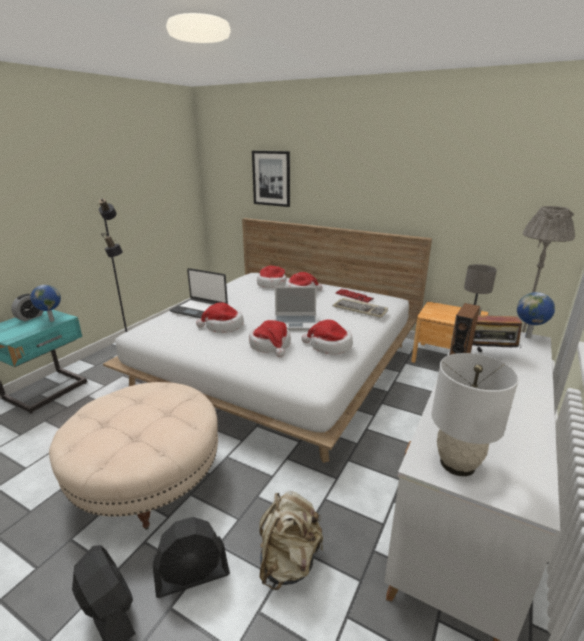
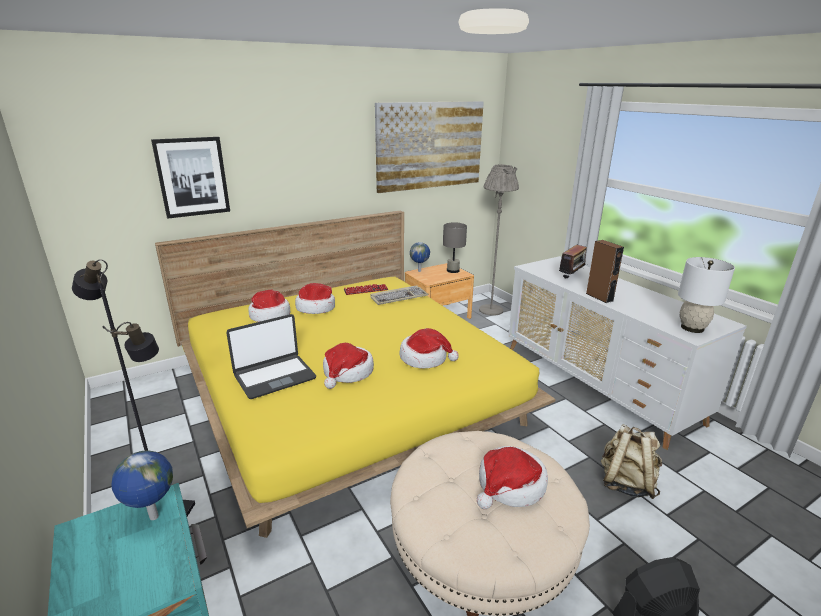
camera: 60 degrees left, 0 degrees up
(30, 317) = (90, 549): alarm clock -> none
(193, 575) = (626, 546): black fan -> none
(277, 364) = (351, 396): white bed -> yellow bed
(296, 323) = (391, 332): laptop -> none
(329, 346) = (455, 332): hat -> hat (510, 486)
(483, 175) = (430, 145): none -> picture
(528, 337) = (555, 260): globe -> globe (420, 271)

